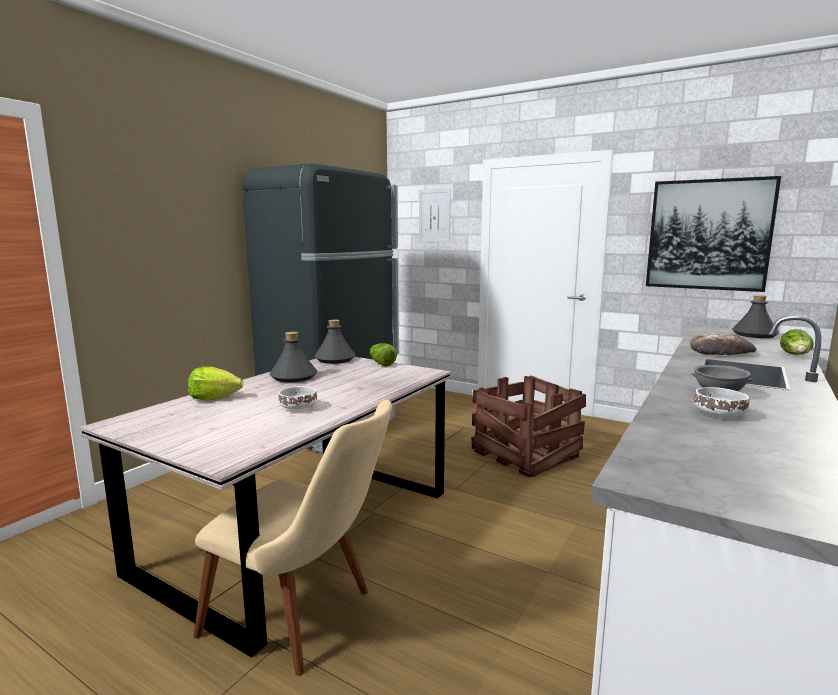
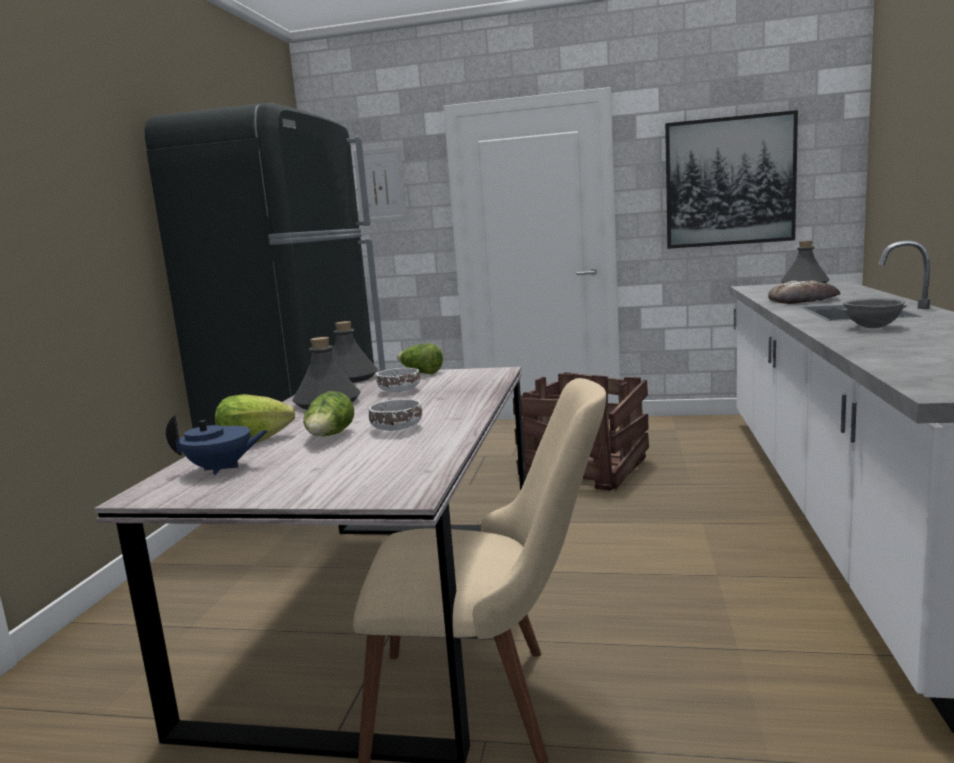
camera: 20 degrees left, 0 degrees up
(169, 415) = (221, 469): none -> blue teapot
(718, 414) = (905, 340): white bowl -> white bowl (399, 391)
(796, 356) = (873, 294): lettuce -> lettuce (330, 437)

